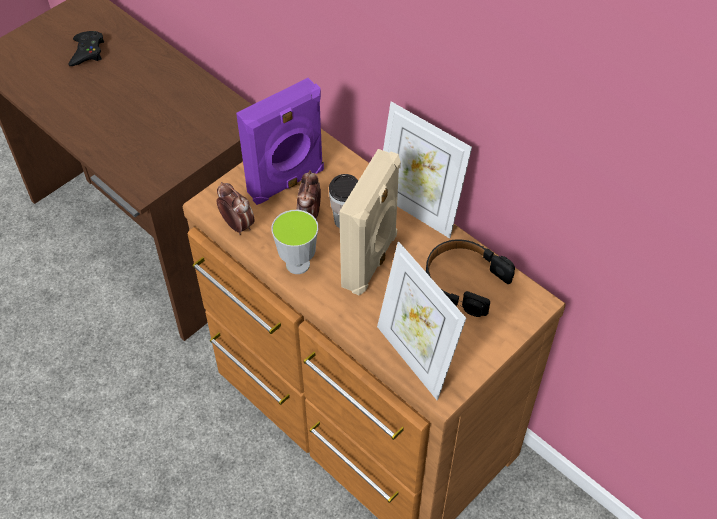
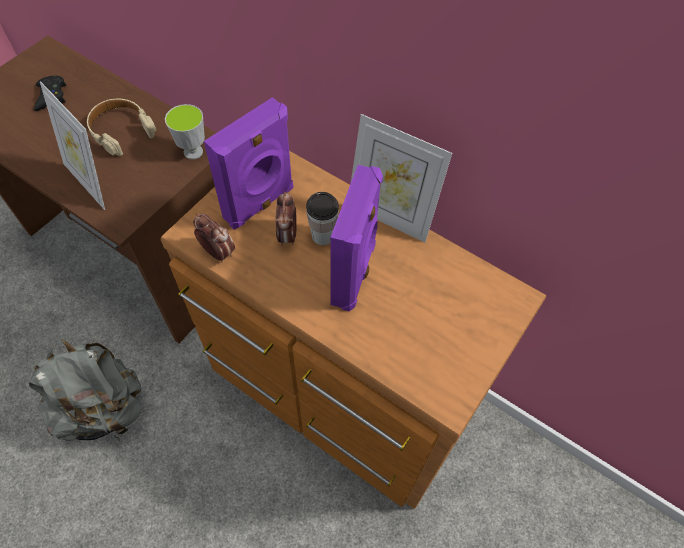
camera: 10 degrees left, 5 degrees up
(91, 400) = (103, 409): none -> grey backpack
(155, 95) = (121, 131): none -> beige headphones
(298, 264) = (283, 286): cup -> cup (193, 152)
(371, 261) = (355, 274): beige speaker -> purple speaker
(415, 357) = (416, 370): picture frame -> picture frame (91, 182)
(464, 281) = (447, 284): black headphones -> none

